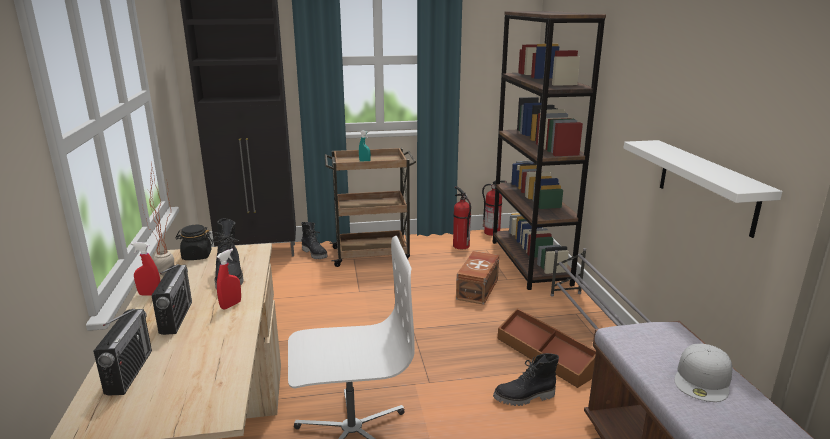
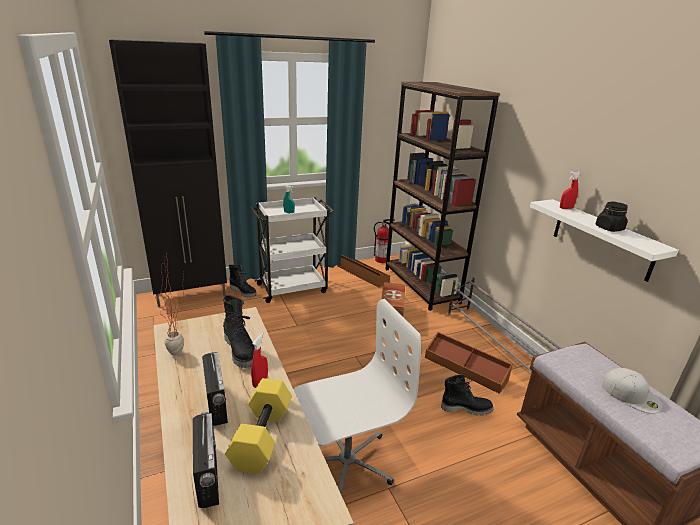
camera: 15 degrees left, 5 degrees up
(150, 294) = (174, 379): red spray bottle -> red spray bottle (566, 208)
(196, 256) = (194, 328): black jar -> black jar (609, 228)
(200, 348) = (260, 436): none -> yellow dumbbell
(372, 254) = (293, 288): brown cart -> white cart
(460, 245) = (362, 274): fire extinguisher -> brown storage box
(524, 398) = (466, 408): black boot -> black boot turned 150 degrees counterclockwise
(703, 380) = (631, 394): white cap -> white cap turned 60 degrees counterclockwise

